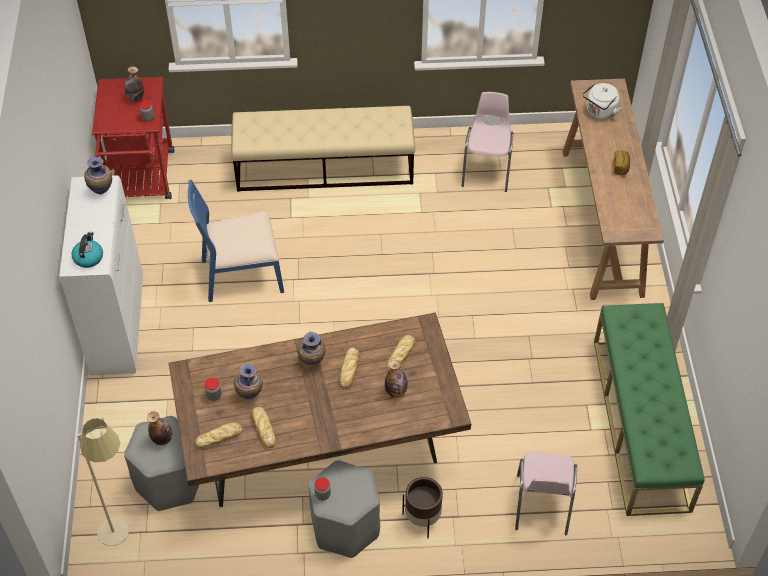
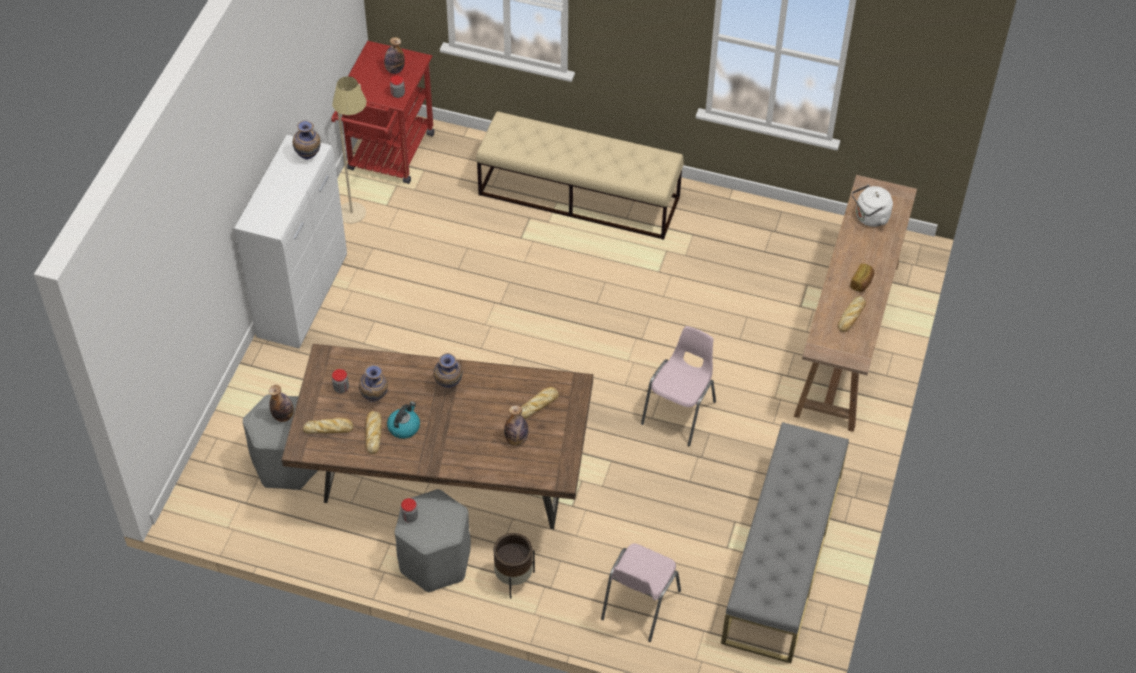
camera: 20 degrees right, 0 degrees up
(88, 257) = (268, 218): kettle -> kettle (404, 427)
(125, 538) = (224, 502): beige floor lamp -> beige floor lamp (359, 220)
(241, 274) = (445, 282): blue chair -> none
(349, 370) = (481, 404): bread -> bread (851, 317)
(487, 170) = (750, 247): pink chair -> pink chair (680, 413)
(641, 423) = (782, 558): green bench -> grey bench

